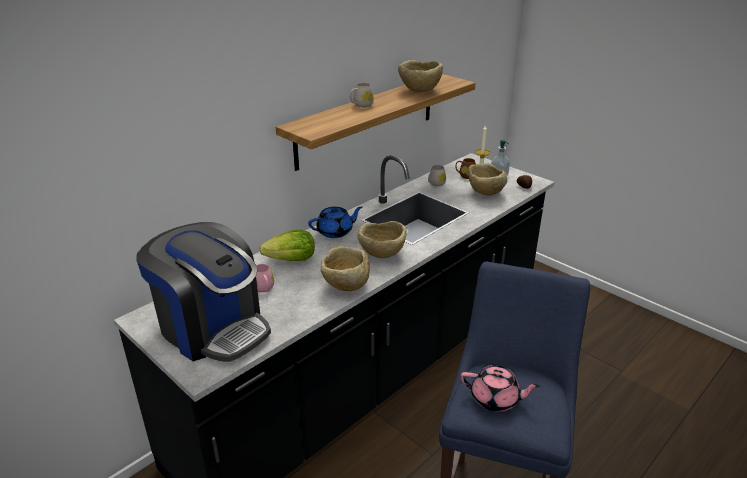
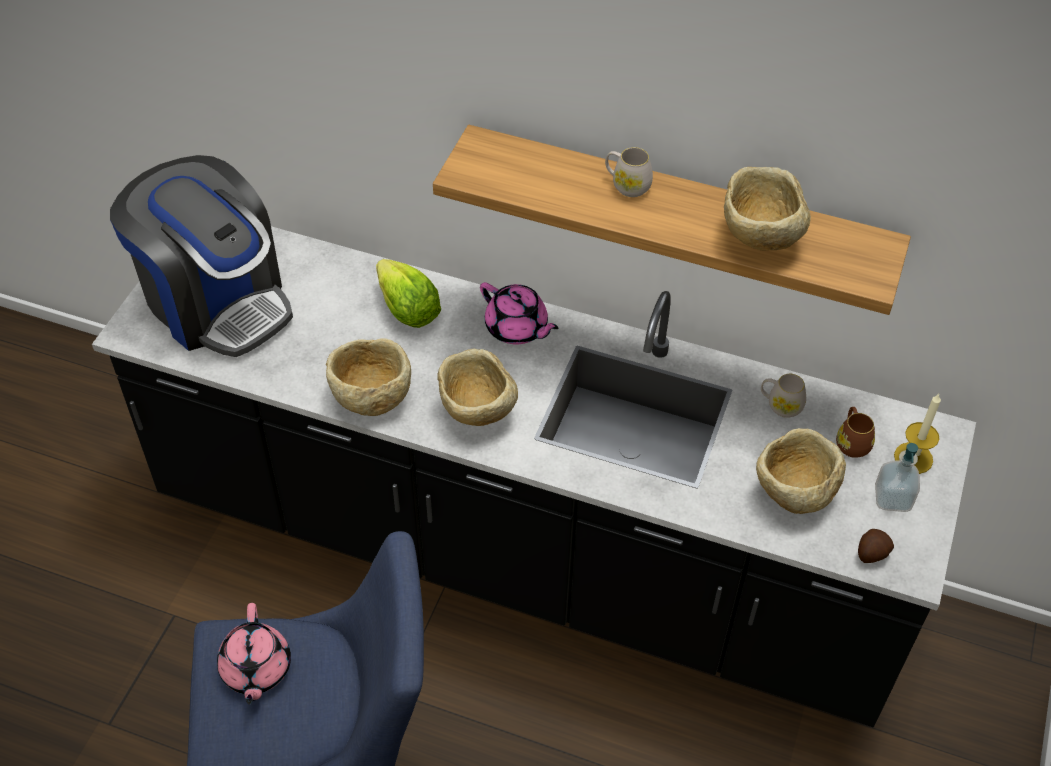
camera: 65 degrees right, 20 degrees up
(213, 328) = (216, 301): coffee machine -> coffee machine turned 60 degrees counterclockwise
(264, 289) = (321, 312): pink mug -> none
(335, 232) = (517, 328): blue teapot -> pink teapot

